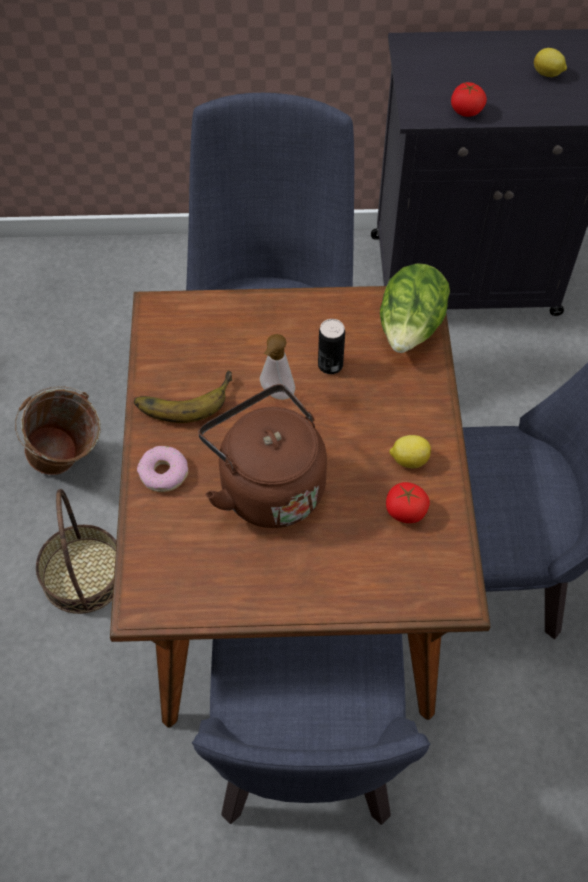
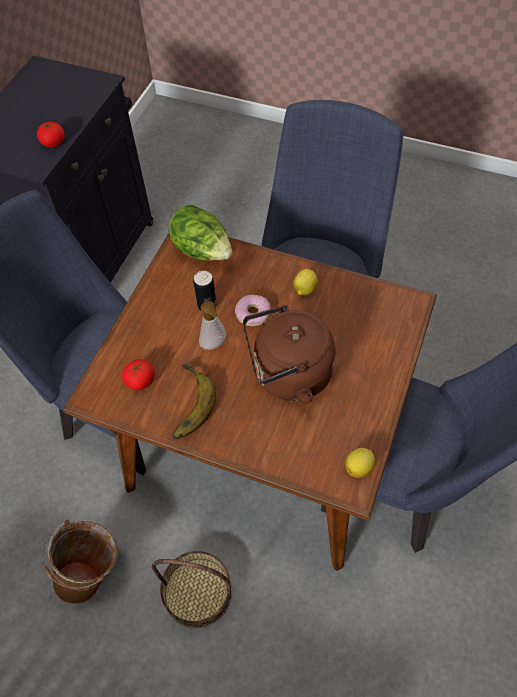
camera: 65 degrees left, 0 degrees up
(163, 473) = (247, 438): donut -> donut (253, 313)
(405, 511) = (342, 305): tomato -> tomato (140, 381)
(547, 74) = (53, 93): lemon -> lemon (359, 467)

